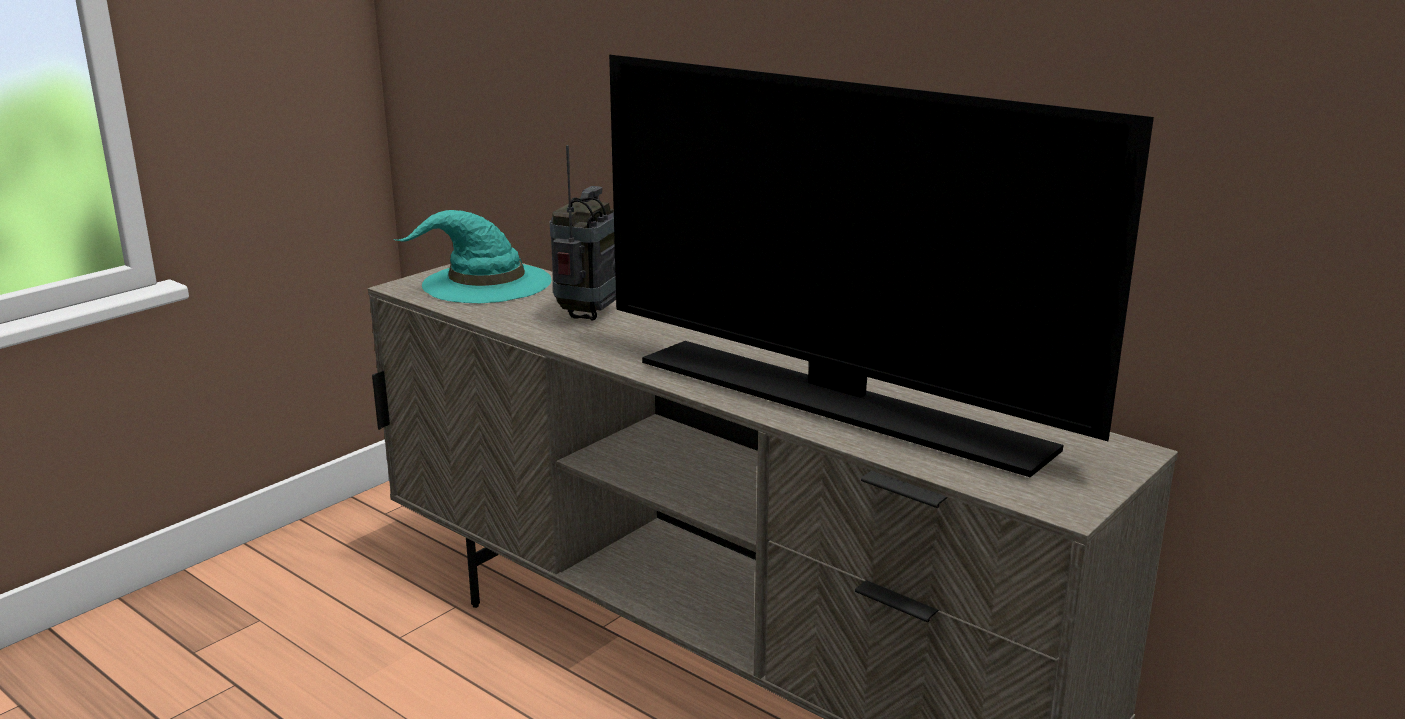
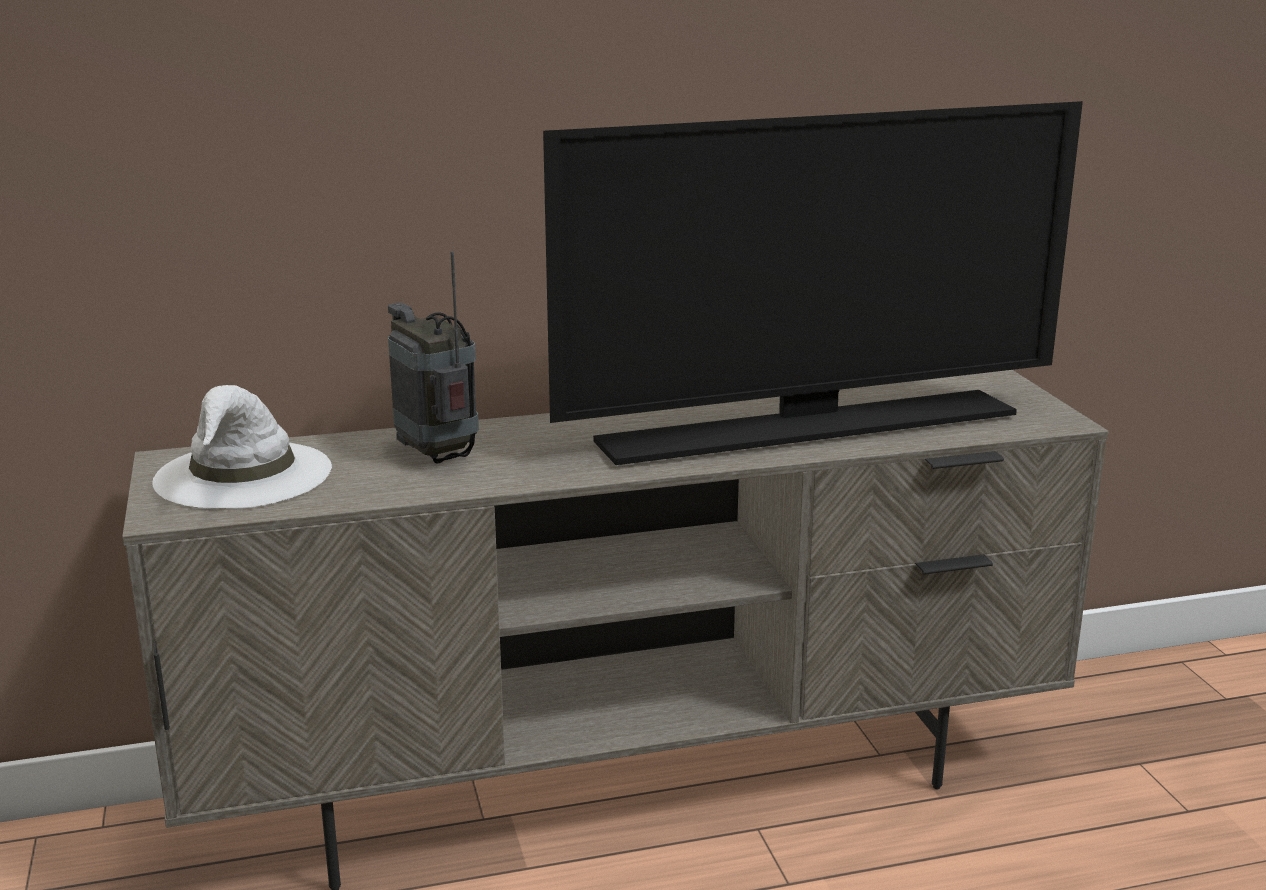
camera: 55 degrees left, 0 degrees up
(485, 283) = (243, 475): turquoise hat -> white hat

